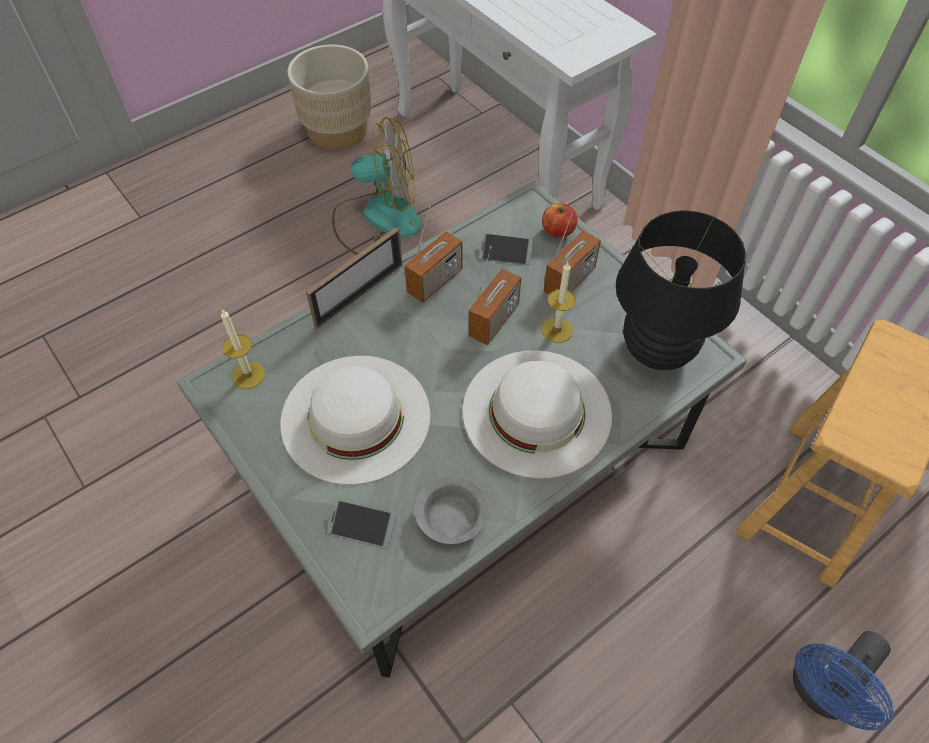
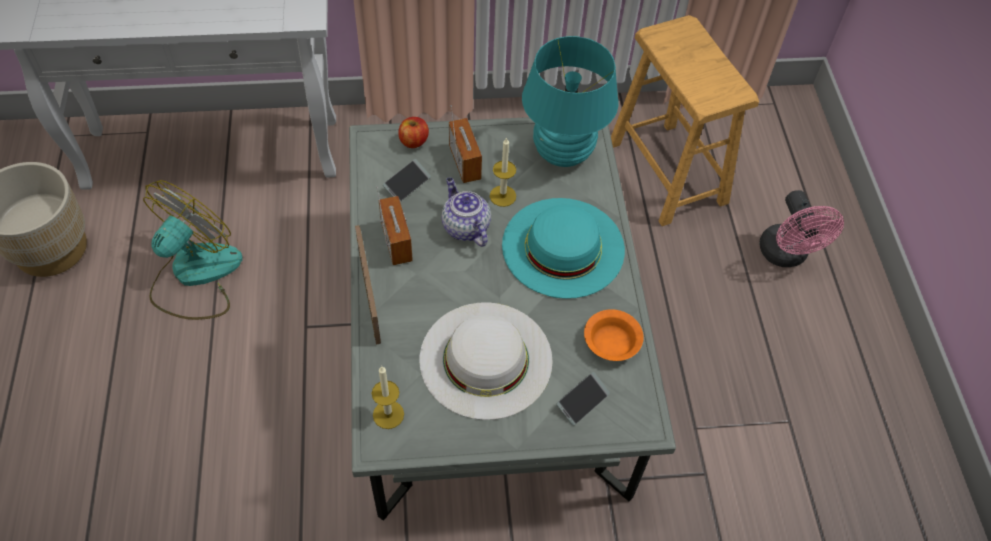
camera: 60 degrees left, 0 degrees up
(453, 517) = (612, 342): grey bowl -> orange bowl
(494, 321) = (465, 227): radio -> teapot
(536, 411) = (563, 247): white hat -> turquoise hat
(657, 350) = (563, 152): black table lamp -> turquoise table lamp
(820, 693) = (786, 256): blue fan -> pink fan

